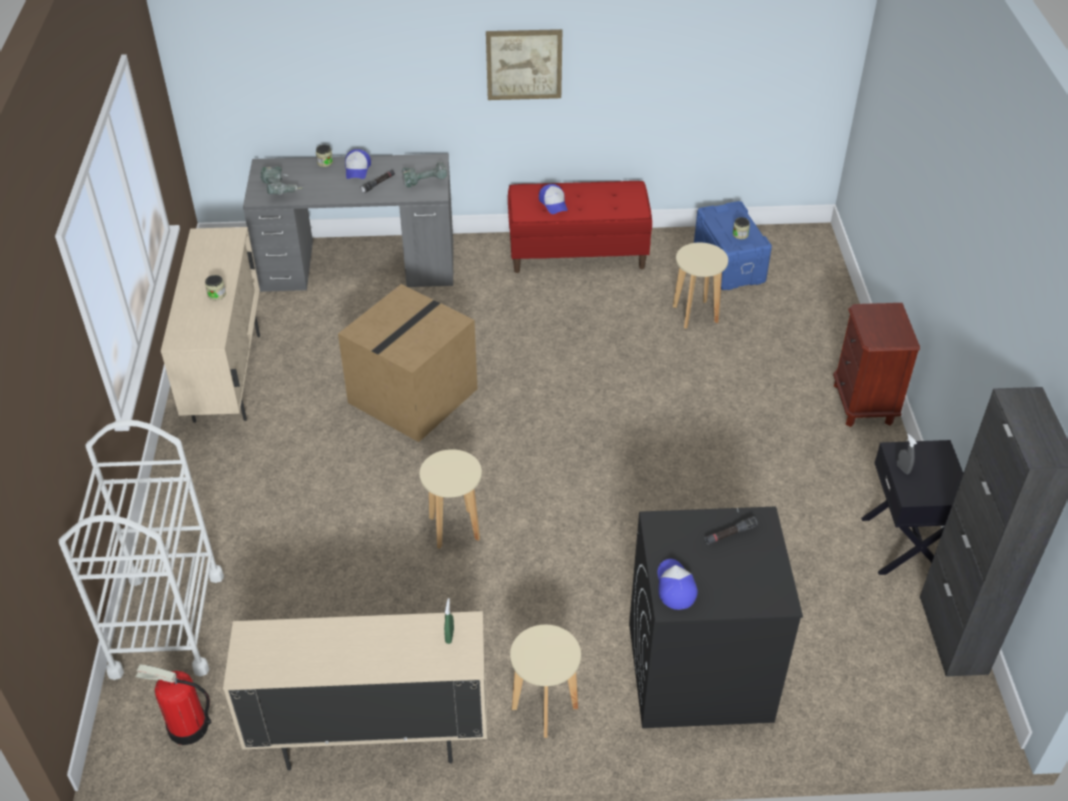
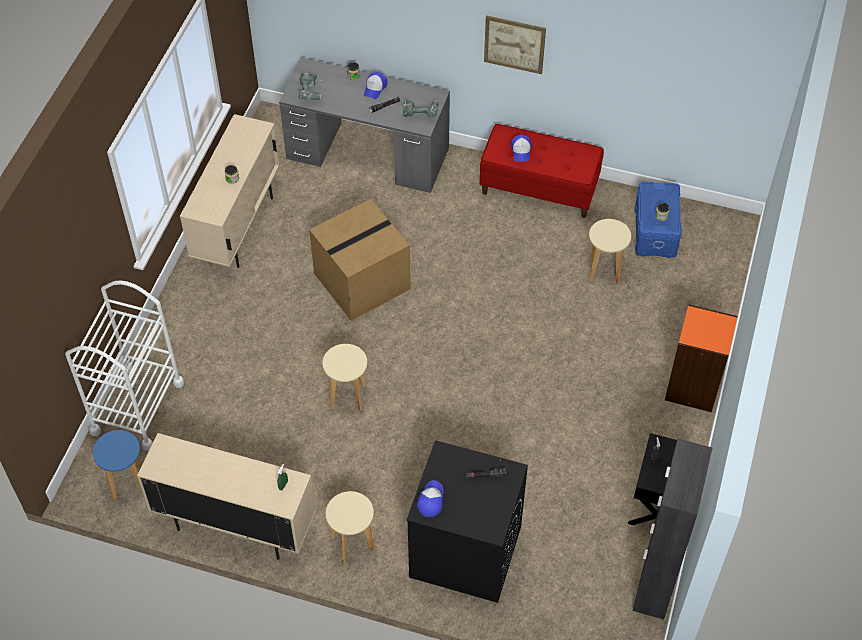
camera: 20 degrees right, 10 degrees up
(187, 727) = (127, 482): fire extinguisher -> blue stool
(863, 404) = (693, 386): brown nightstand -> orange bookcase

